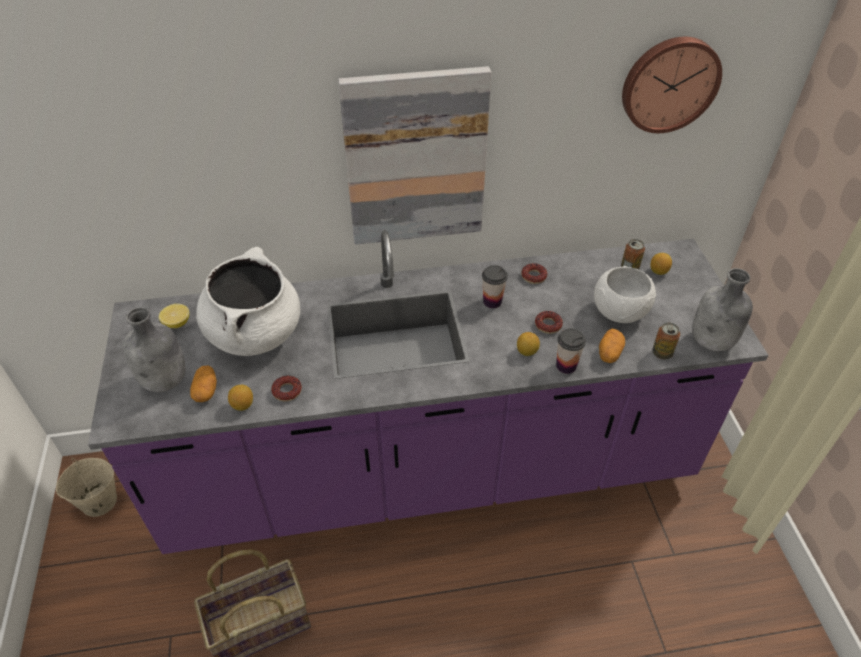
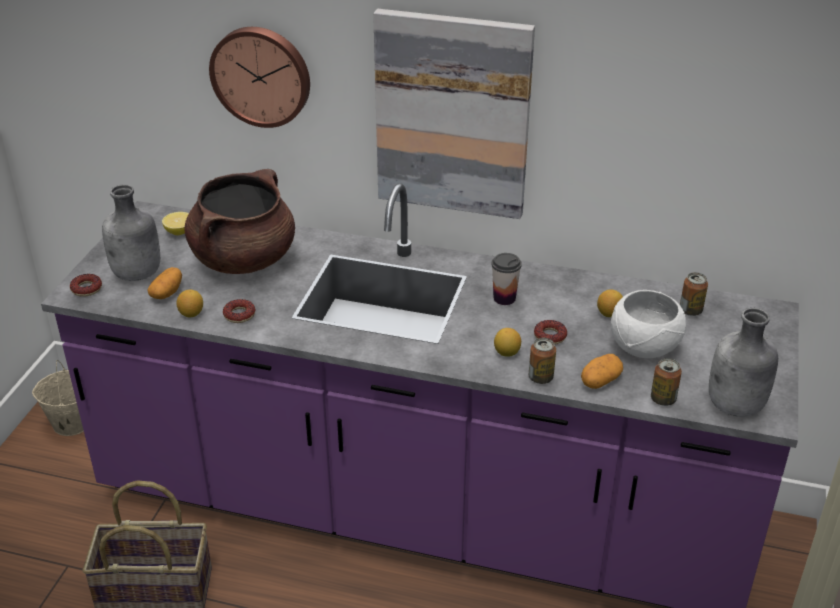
camera: 25 degrees right, 10 degrees down
(255, 333) = (244, 259): white cooking pot -> brown cooking pot
(533, 276) = (569, 288): donut -> donut (86, 289)
(566, 365) = (540, 378): cup -> can
(658, 271) = (724, 322): lemon -> lemon (609, 313)
(669, 83) = (752, 87): wall clock -> wall clock (262, 75)

